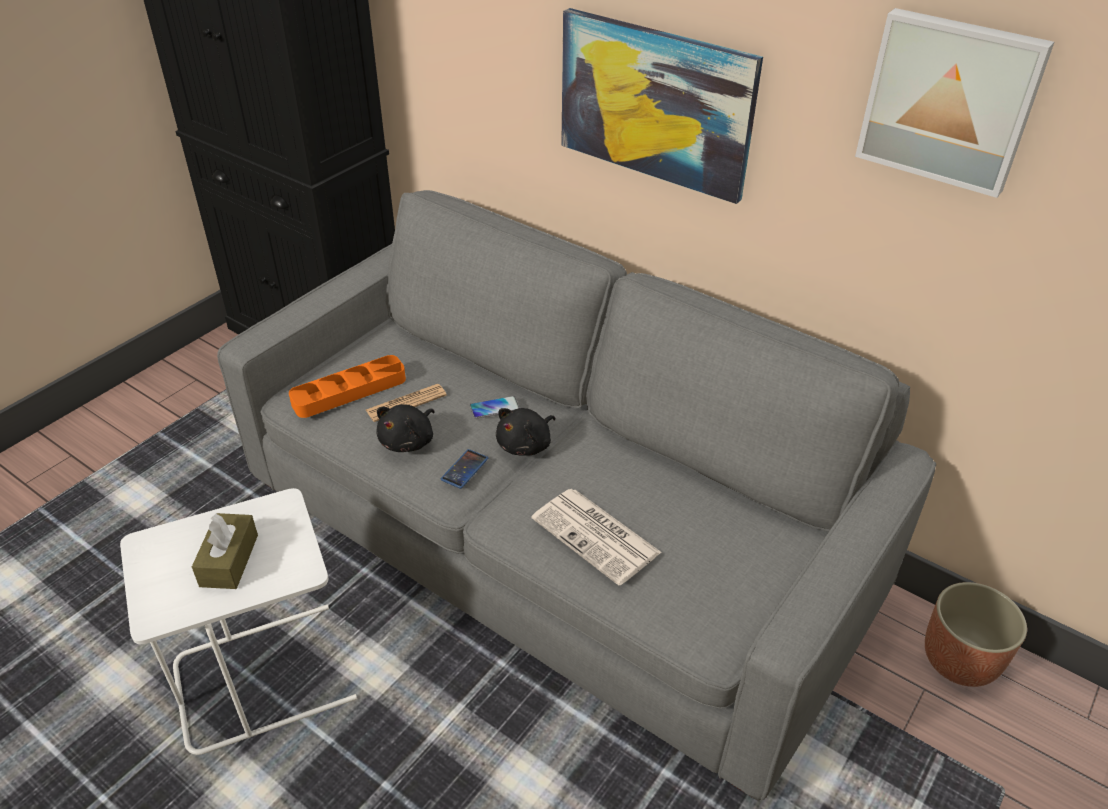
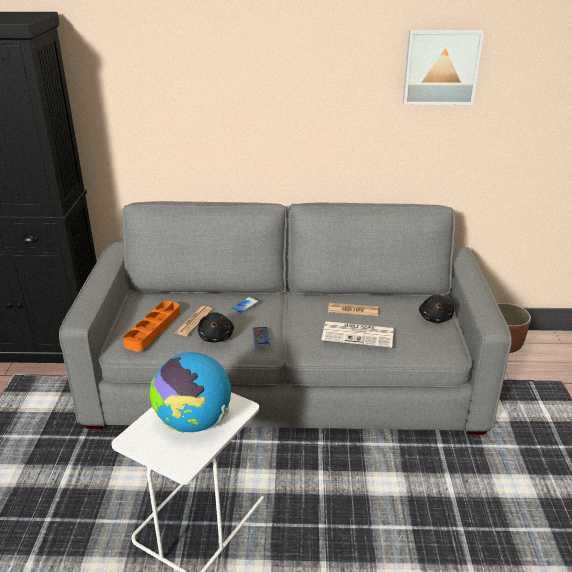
camera: 35 degrees left, 10 degrees down
(229, 560) = (193, 422): brown tissue box -> globe
(526, 445) = (276, 316): black plush toy -> black plush toy (435, 318)
(636, 489) = (353, 310): none -> newspaper
(655, 103) = (283, 108): picture -> none

